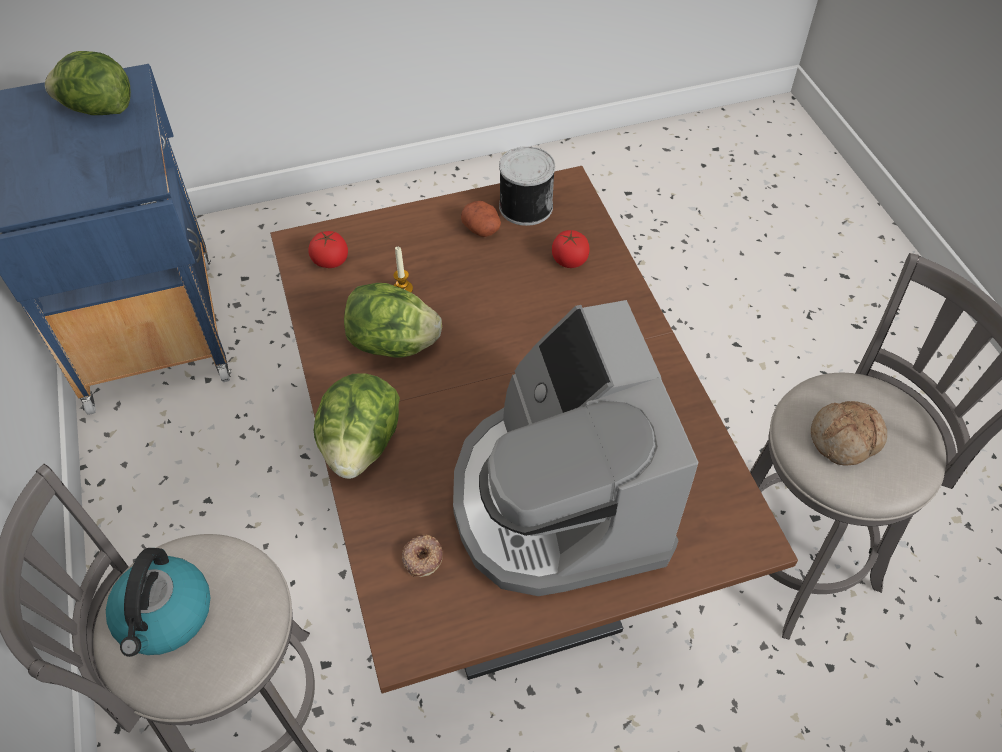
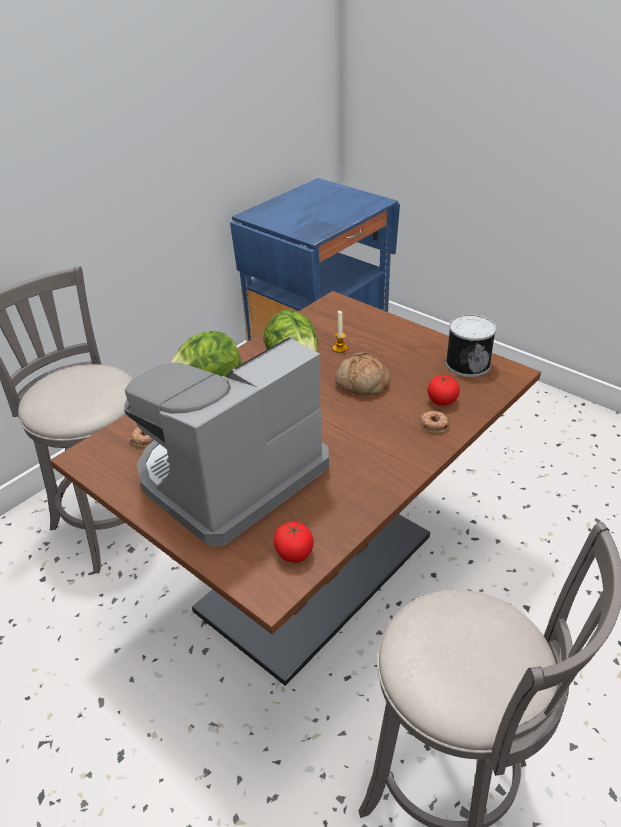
camera: 60 degrees right, 15 degrees down
(98, 110) = (346, 204): lettuce -> none
(165, 616) = (70, 384): kettle -> none
(330, 261) = (333, 316): tomato -> tomato (294, 553)
(482, 229) = (425, 356): potato -> none
(601, 287) = (434, 424): none -> donut
(845, 440) = (447, 642): bread -> bread (361, 384)

